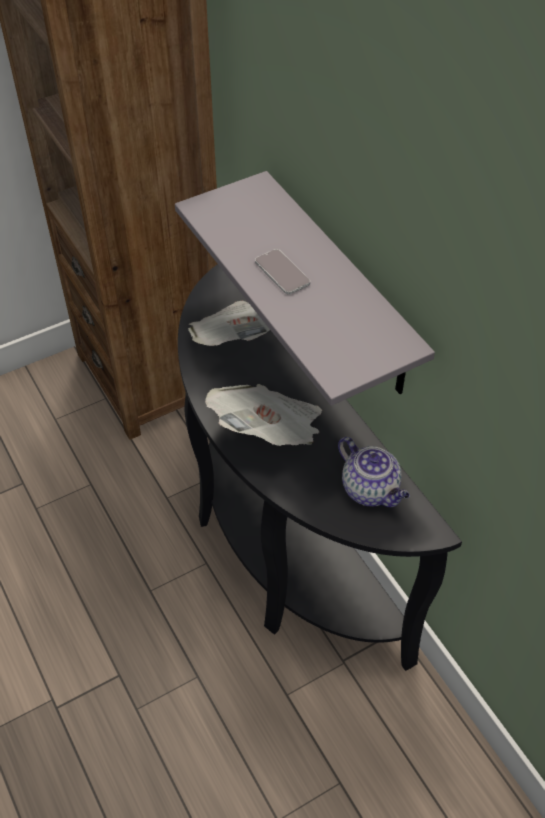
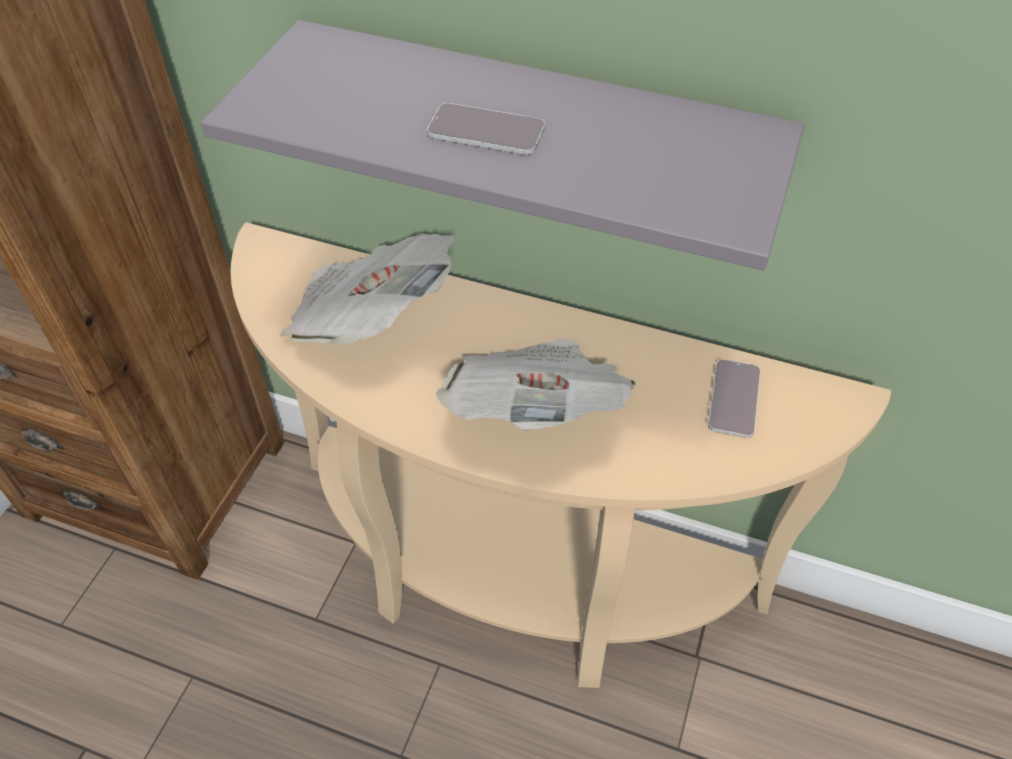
camera: 40 degrees left, 0 degrees up
(280, 548) = (510, 580): black console table -> beige console table
(371, 490) = (734, 399): teapot -> phone

